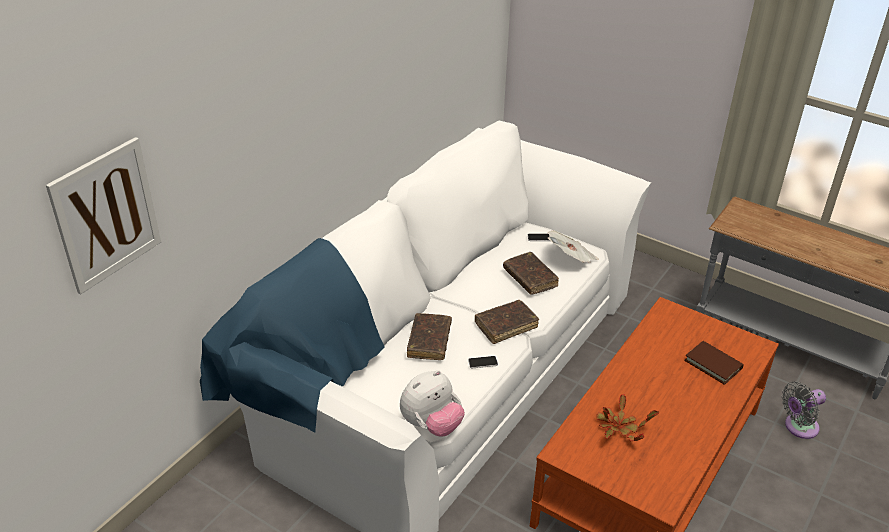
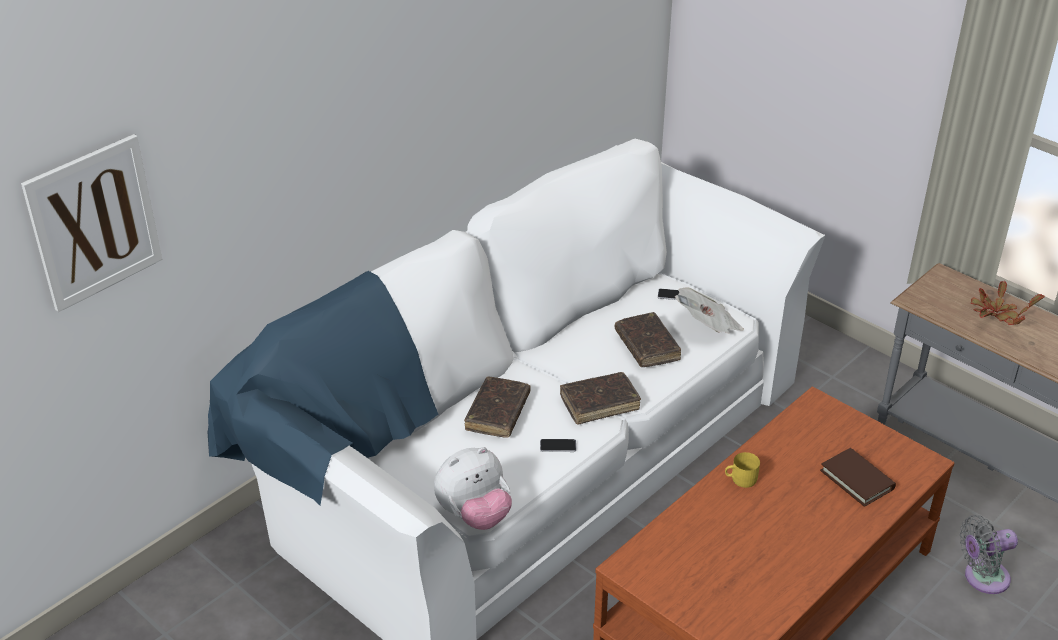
camera: 10 degrees right, 0 degrees up
(619, 427) = (710, 545): potted plant -> potted plant (996, 314)
(627, 373) = (740, 479): none -> yellow mug

